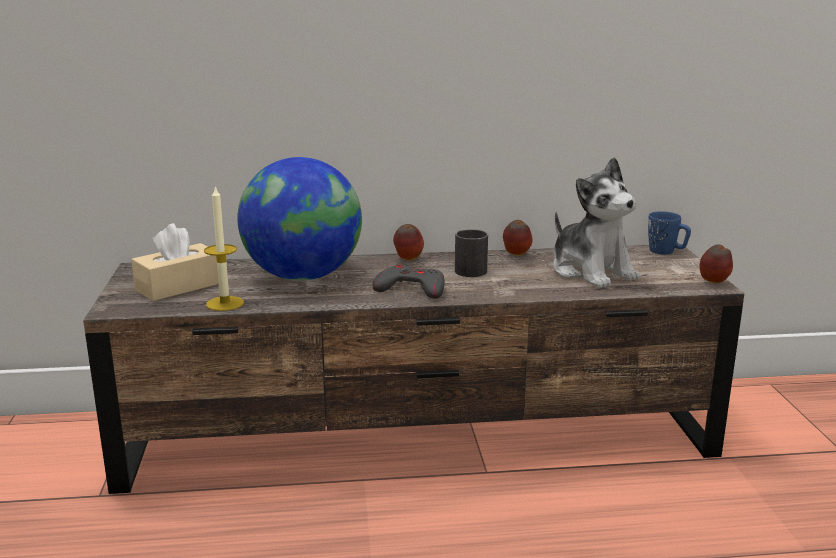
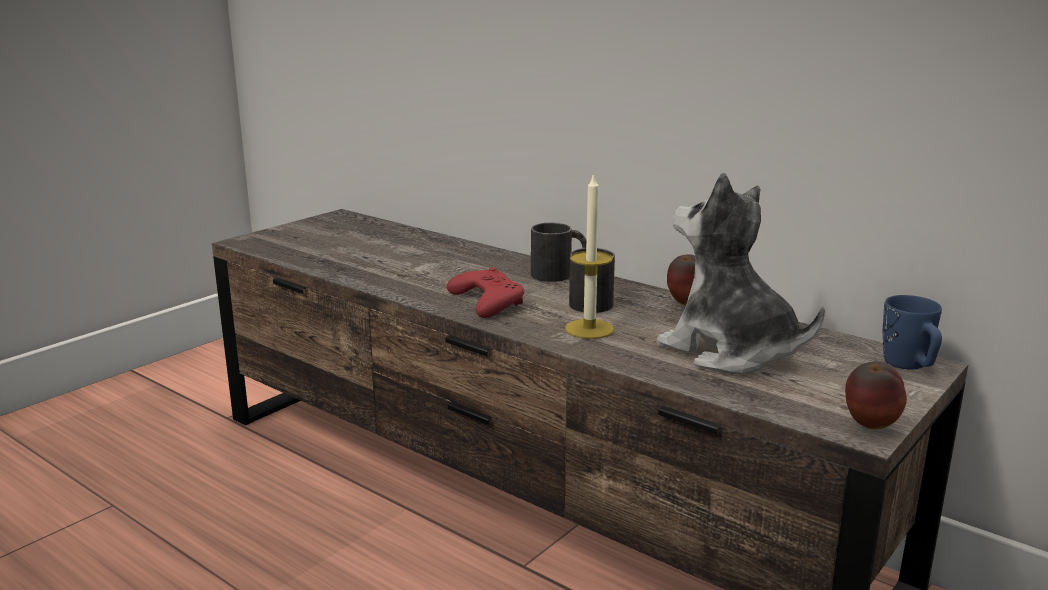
camera: 45 degrees right, 0 degrees up
(179, 286) = (326, 238): beige tissue box -> none
(225, 303) = (318, 262): candle -> candle (589, 329)
(303, 277) = (430, 259): globe -> none
(408, 260) = (559, 274): apple -> black mug
(411, 289) = (487, 301): grey game controller -> red game controller
(591, 271) = (730, 352): plush toy -> plush toy turned 120 degrees clockwise

